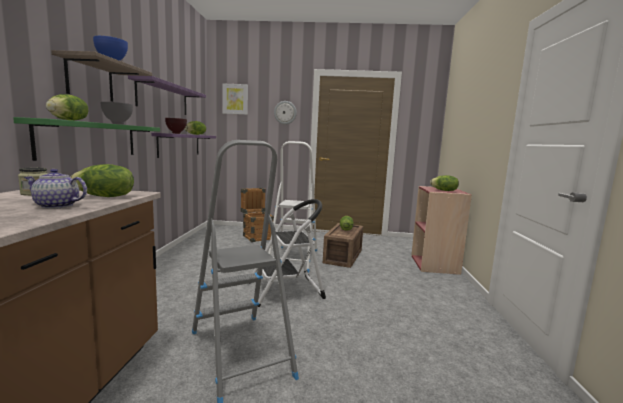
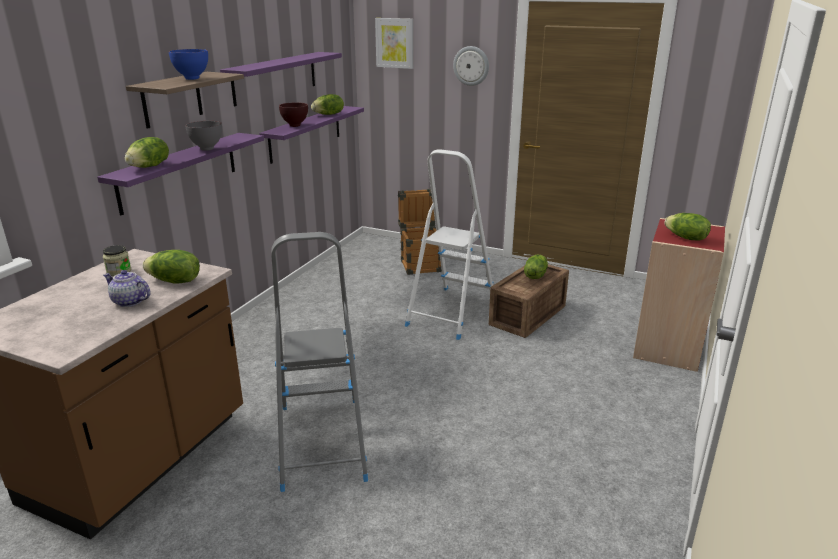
camera: 20 degrees right, 15 degrees up
(91, 140) = (179, 171): green shelf -> purple shelf
(287, 290) = (415, 366): step ladder -> none

